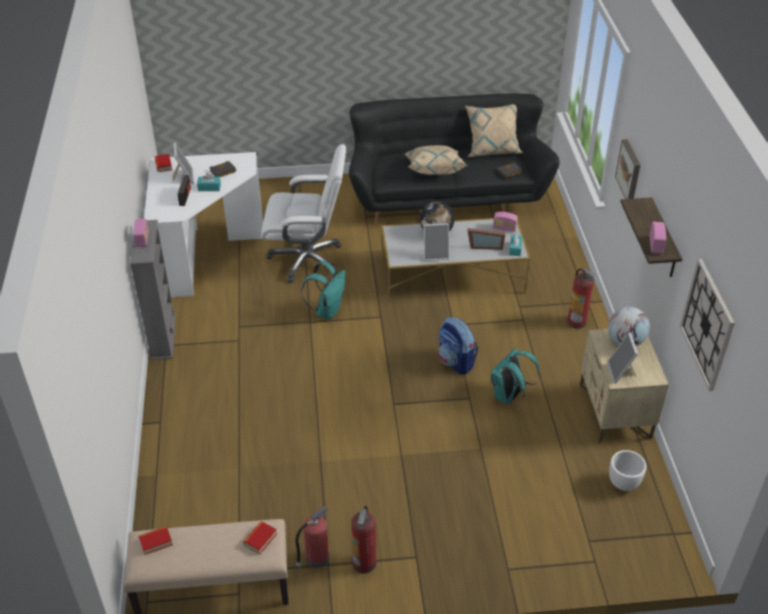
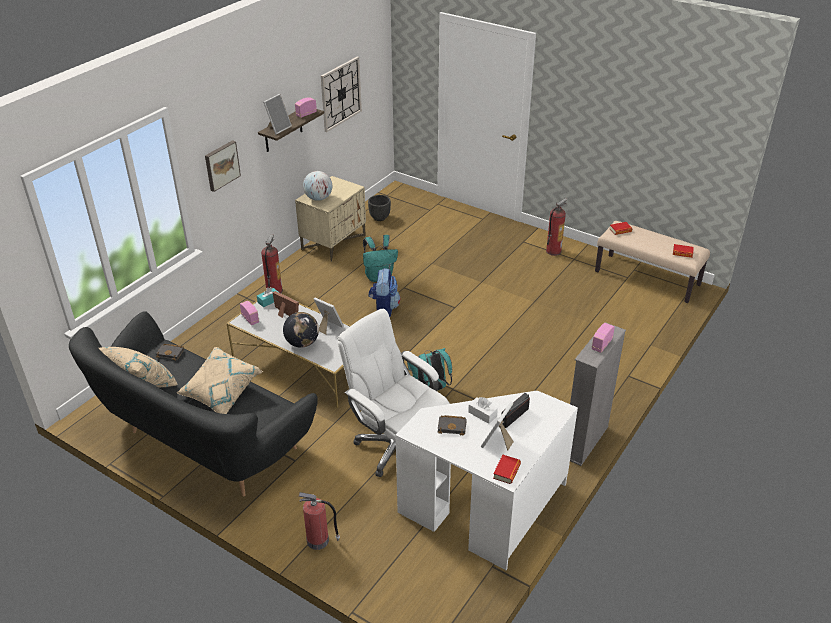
camera: 140 degrees left, 5 degrees down
(209, 187) = (482, 414): turquoise tissue box -> white tissue box
(316, 558) = (578, 264): fire extinguisher -> fire extinguisher (319, 540)
(621, 373) = (346, 189): picture frame -> picture frame (278, 128)
(623, 484) = (380, 218): white planter -> black planter

